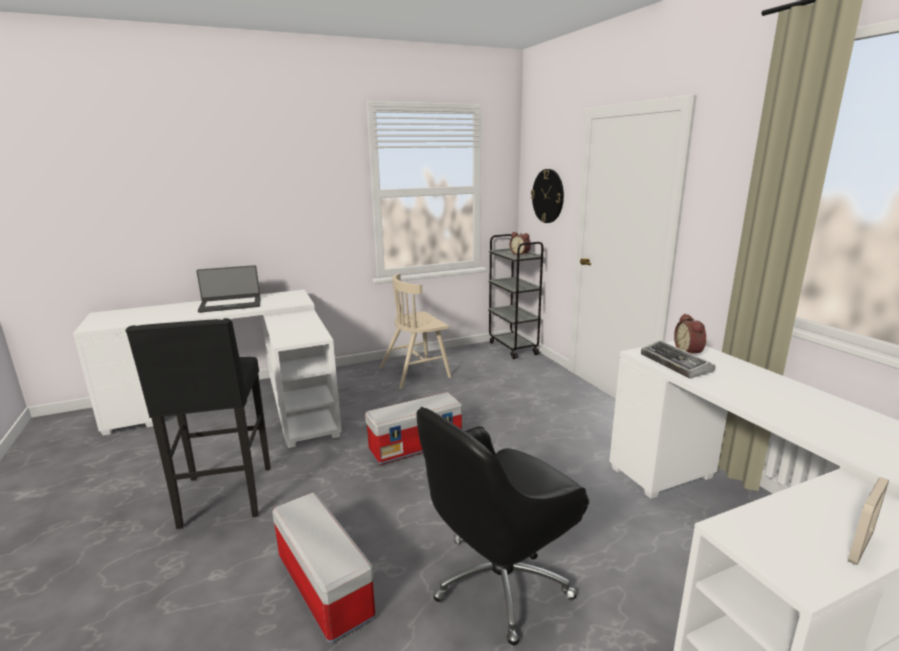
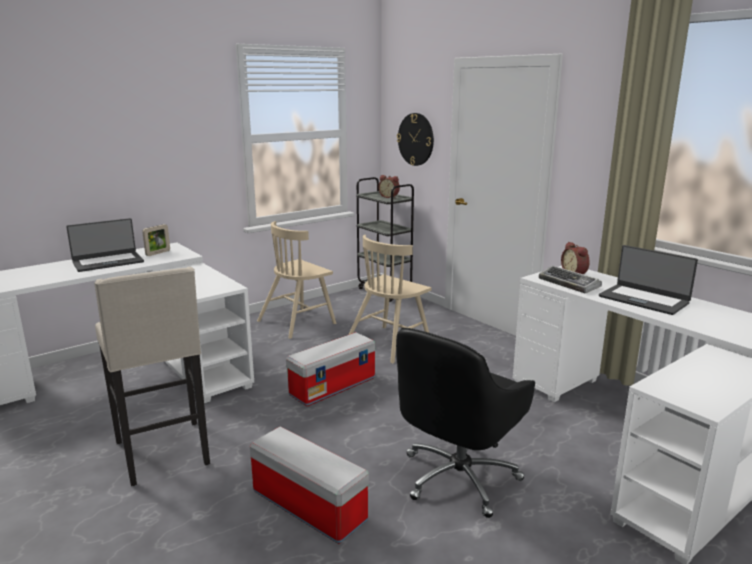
camera: 15 degrees left, 0 degrees up
(225, 498) = (164, 454): black stool -> beige stool
(496, 403) = (391, 342): none -> beige chair
(766, 394) = (644, 299): none -> laptop
(860, 548) = (733, 386): picture frame -> picture frame (158, 253)

